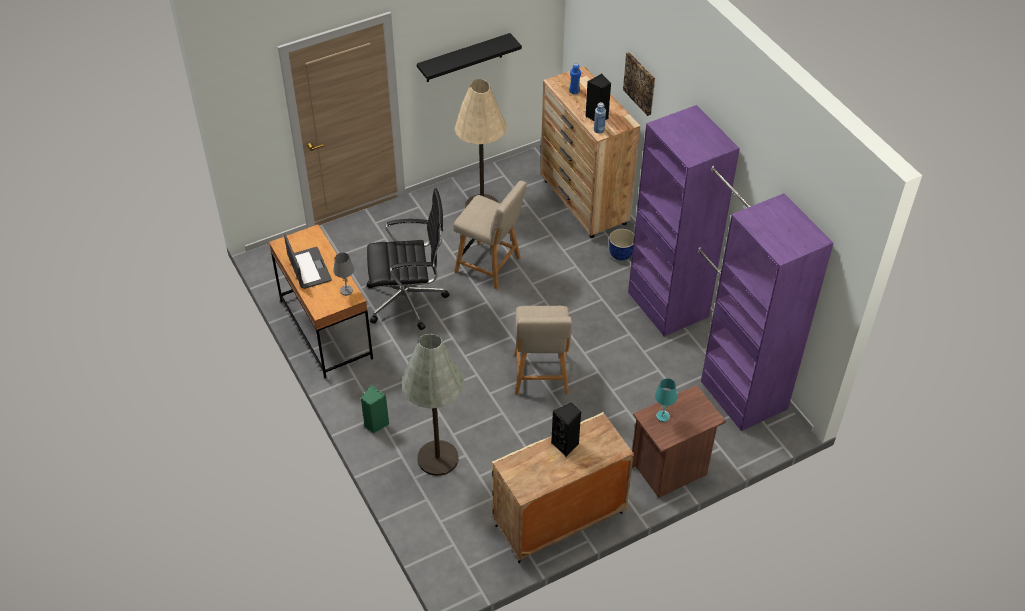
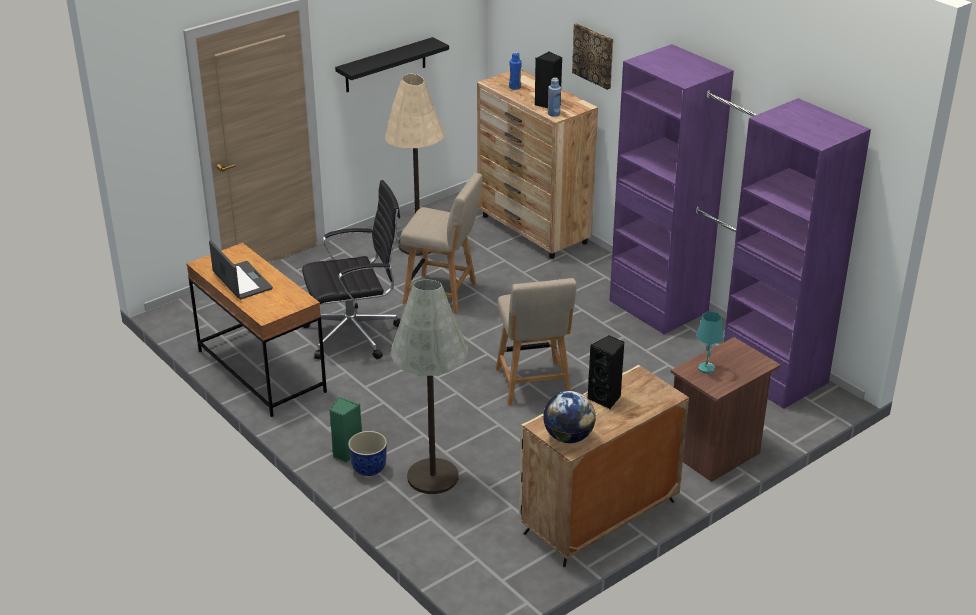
camera: 10 degrees left, 15 degrees down
(346, 290) = (293, 296): grey table lamp -> none
(525, 481) = (568, 437): none -> globe
(621, 254) = (590, 269): planter -> planter (369, 468)

